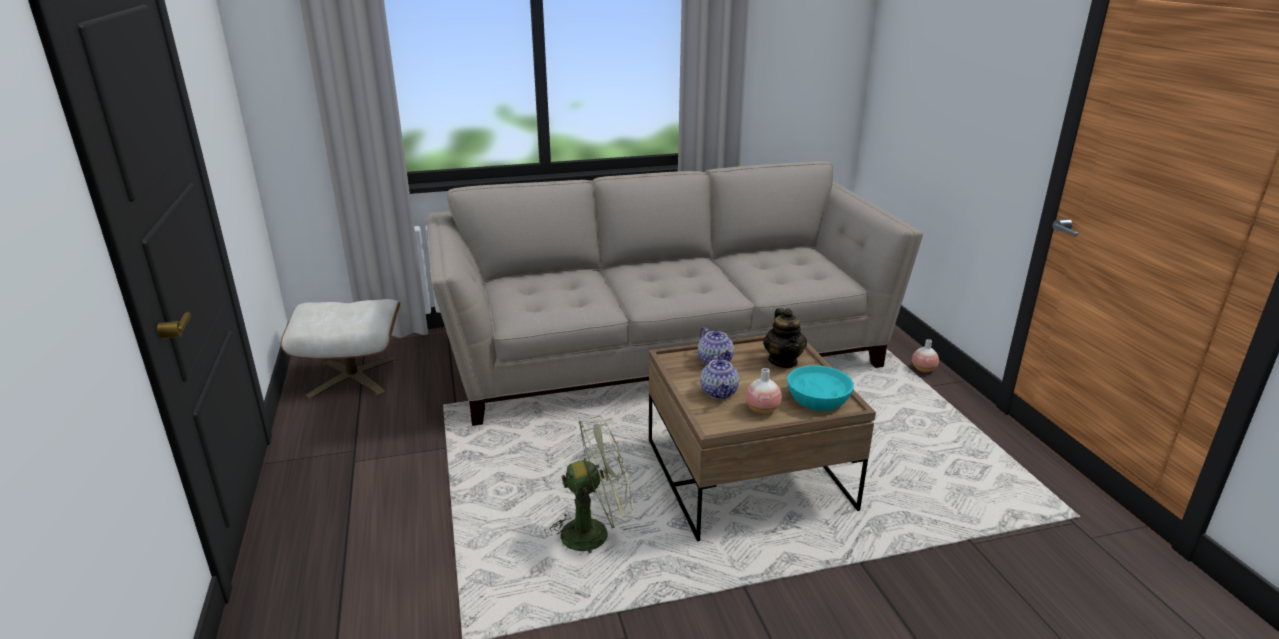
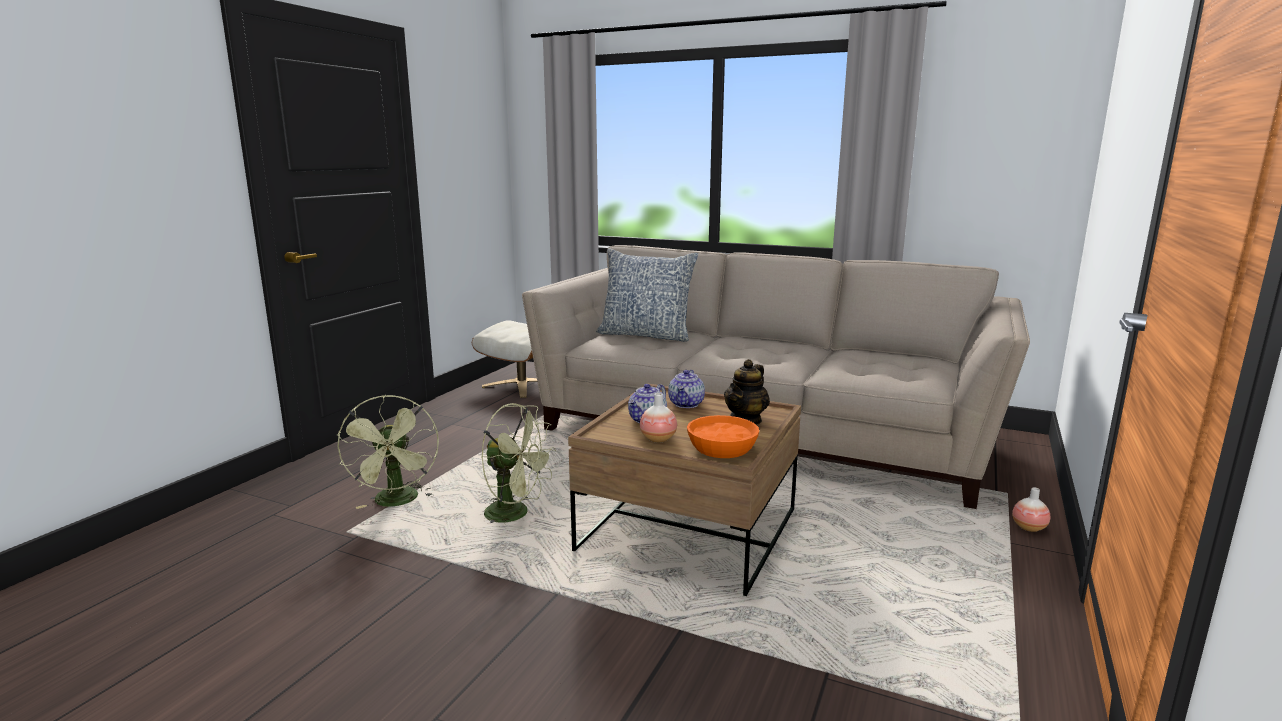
camera: 40 degrees right, 10 degrees down
(458, 582) = (397, 502): none -> green fan
(548, 288) = (646, 335): none -> pillow
(818, 398) = (723, 449): turquoise bowl -> orange bowl

